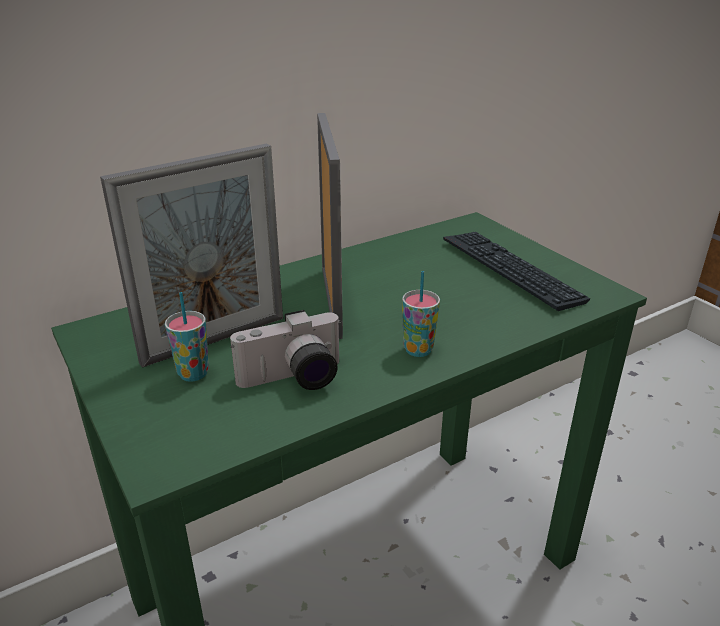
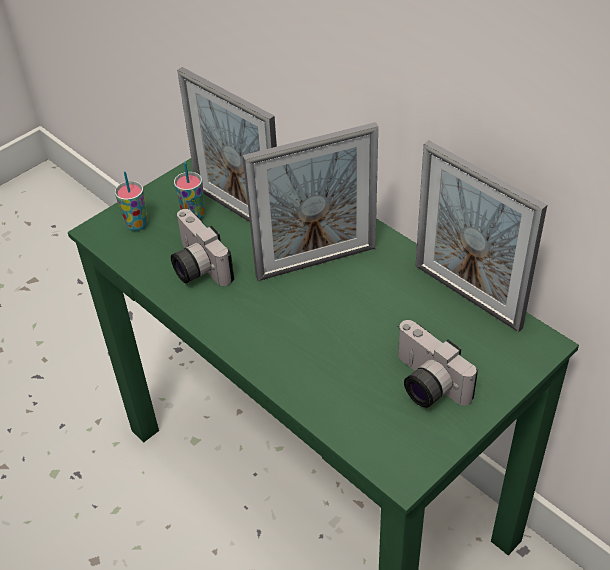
camera: 80 degrees right, 15 degrees up
(411, 239) = (467, 296): none -> picture frame
(418, 350) = (252, 330): cup -> cup (136, 224)
(510, 270) = (424, 384): keyboard -> camera

